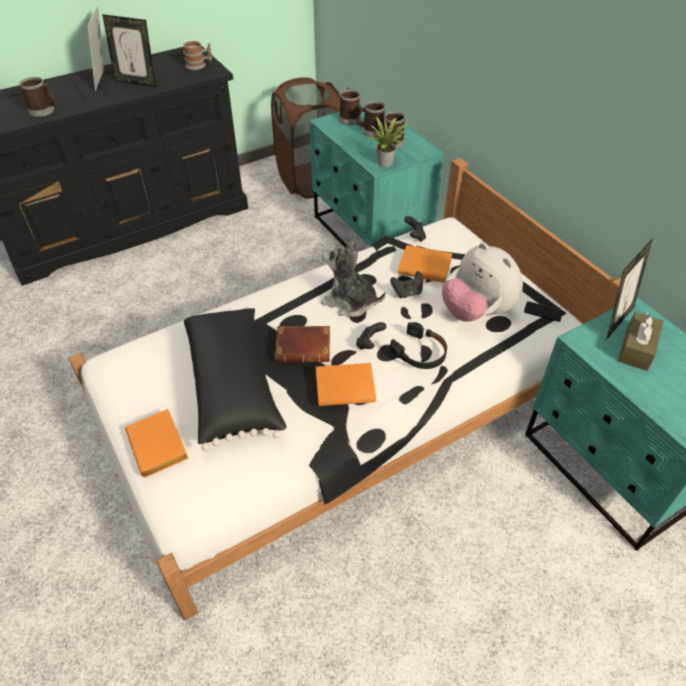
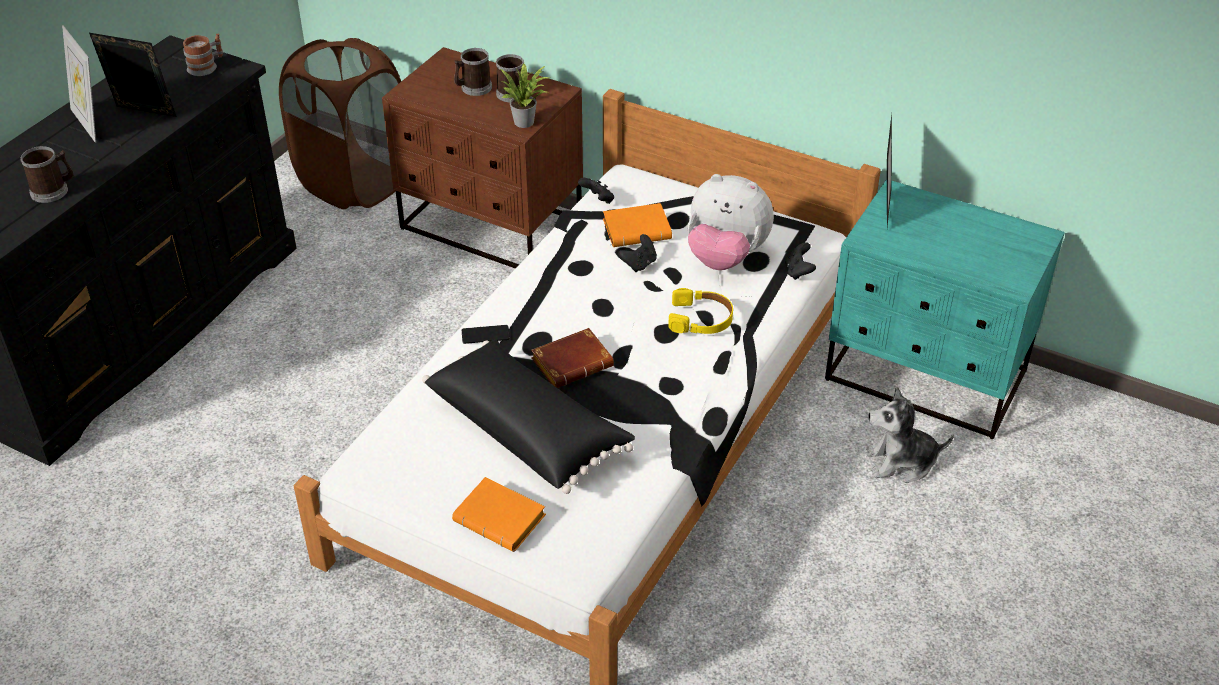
camera: 30 degrees left, 5 degrees down
(137, 82) = (143, 114): picture frame -> picture frame turned 150 degrees counterclockwise
(346, 387) = (652, 382): orange book -> none
(349, 118) = (431, 79): mug -> none
(350, 302) = (583, 297): plush toy -> plush toy (901, 462)
(369, 235) = (491, 227): turquoise nightstand -> brown nightstand
(369, 344) = (641, 331): black game controller -> black game controller (798, 272)
(420, 353) = (701, 319): black headphones -> yellow headphones
(543, 312) = (791, 232): phone -> phone (485, 335)
(637, 348) = (918, 227): brown tissue box -> none

